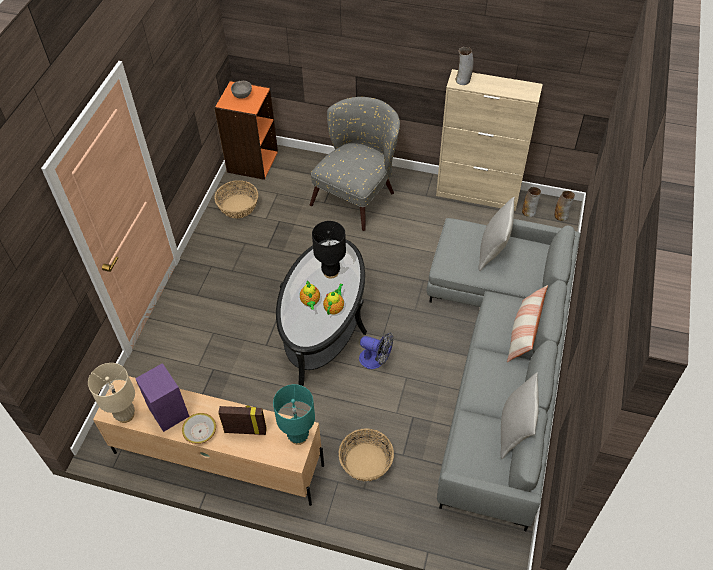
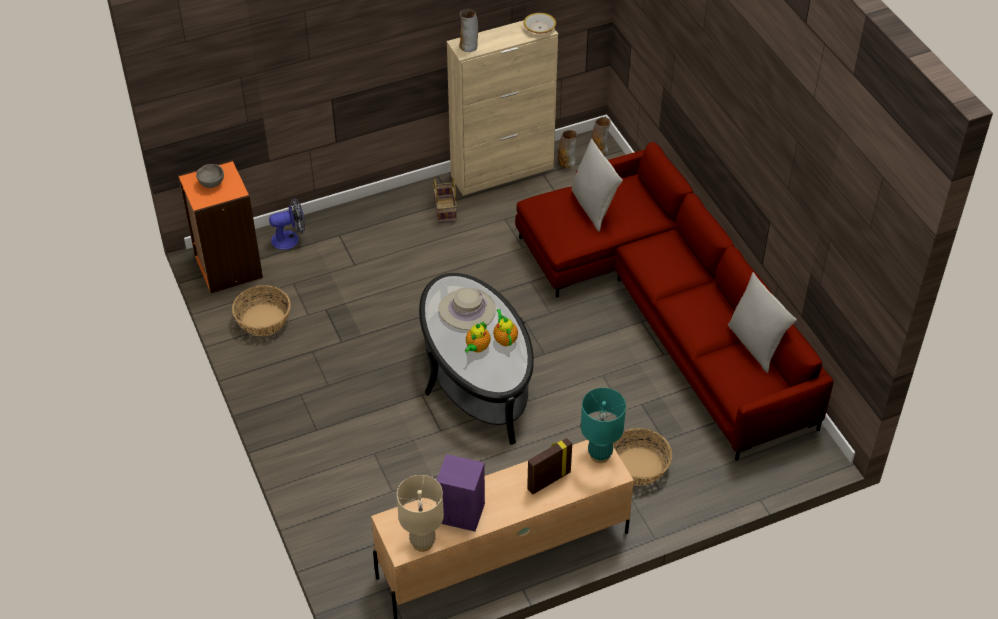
camera: 40 degrees left, 5 degrees down
(200, 431) = (508, 508): bowl -> bowl (539, 28)
(310, 302) = (477, 348): teapot -> teapot turned 75 degrees clockwise
(330, 272) = (467, 310): black table lamp -> beige hat
(358, 194) = (381, 237): grey armchair -> none
(376, 360) = (559, 378): fan -> fan (290, 239)
(415, 200) = (446, 211): none -> basket
(499, 360) = (668, 310): grey sofa -> red sofa
(523, 332) = (686, 262): pillow -> none

